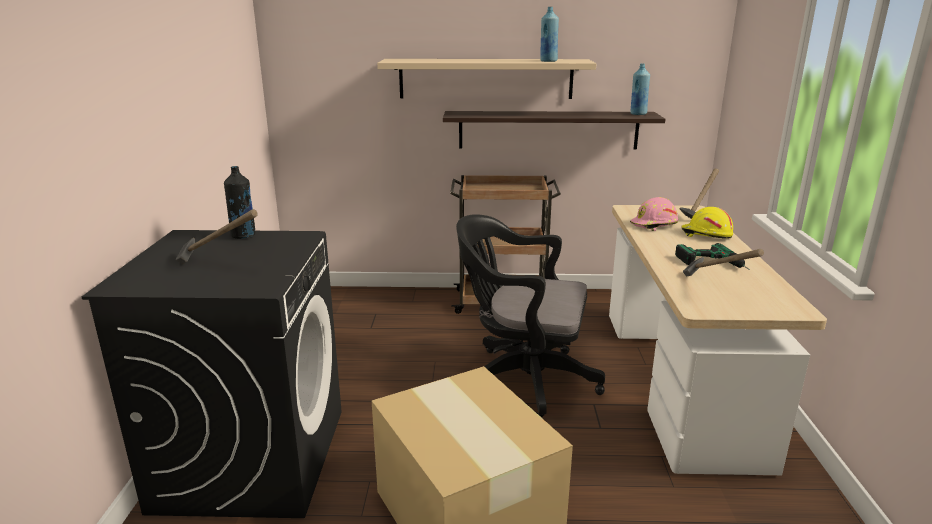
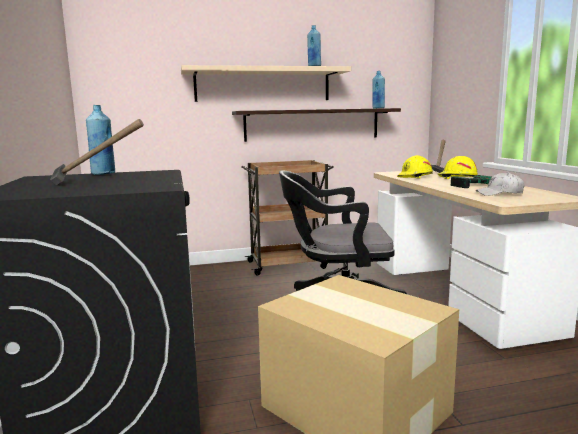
camera: 15 degrees left, 10 degrees down
(243, 235) = (103, 174): black bottle -> blue bottle
(654, 225) = (415, 177): pink hard hat -> yellow hard hat
(716, 286) = (499, 193): hammer -> white cap

